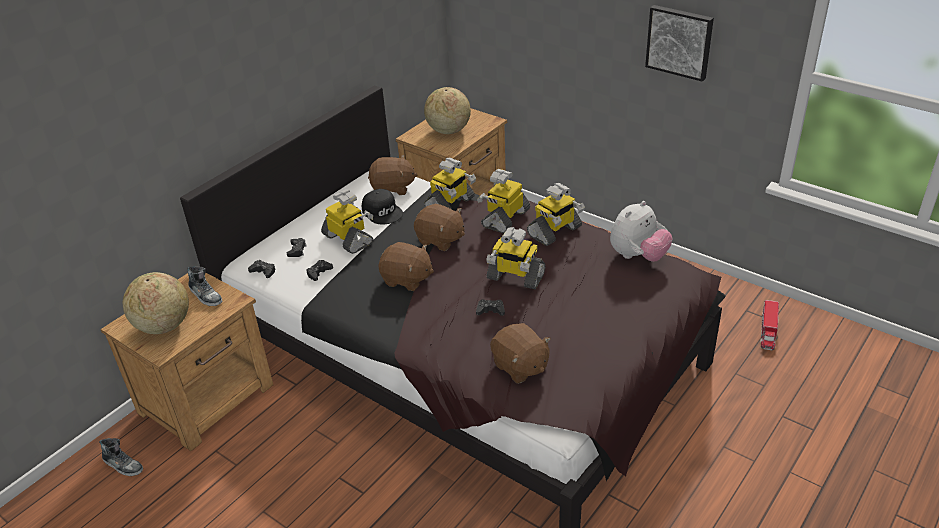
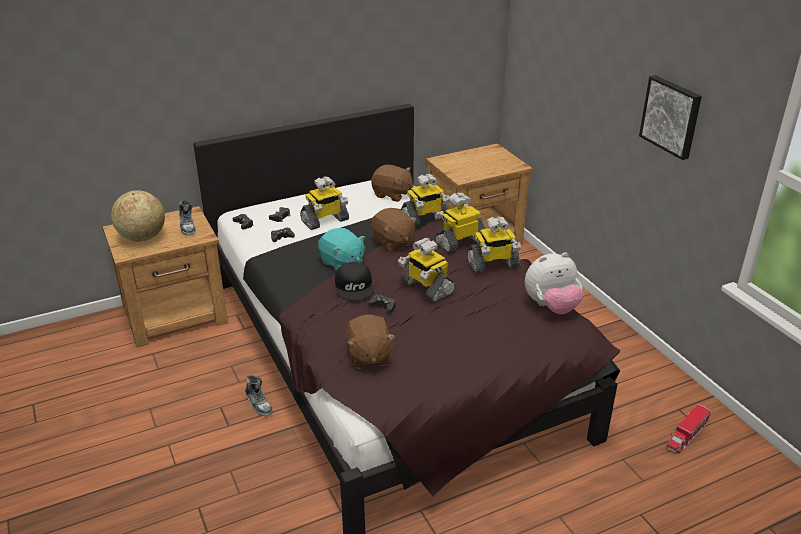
camera: 25 degrees right, 5 degrees down
(123, 465) = (87, 339): shoe -> shoe (258, 403)
(349, 239) = (325, 221): toy robot -> toy robot turned 75 degrees clockwise
(383, 211) = (368, 209): black cap -> black cap (355, 286)
(407, 279) = (342, 263): brown plush toy -> turquoise plush toy
(448, 131) = (474, 163): globe -> none

